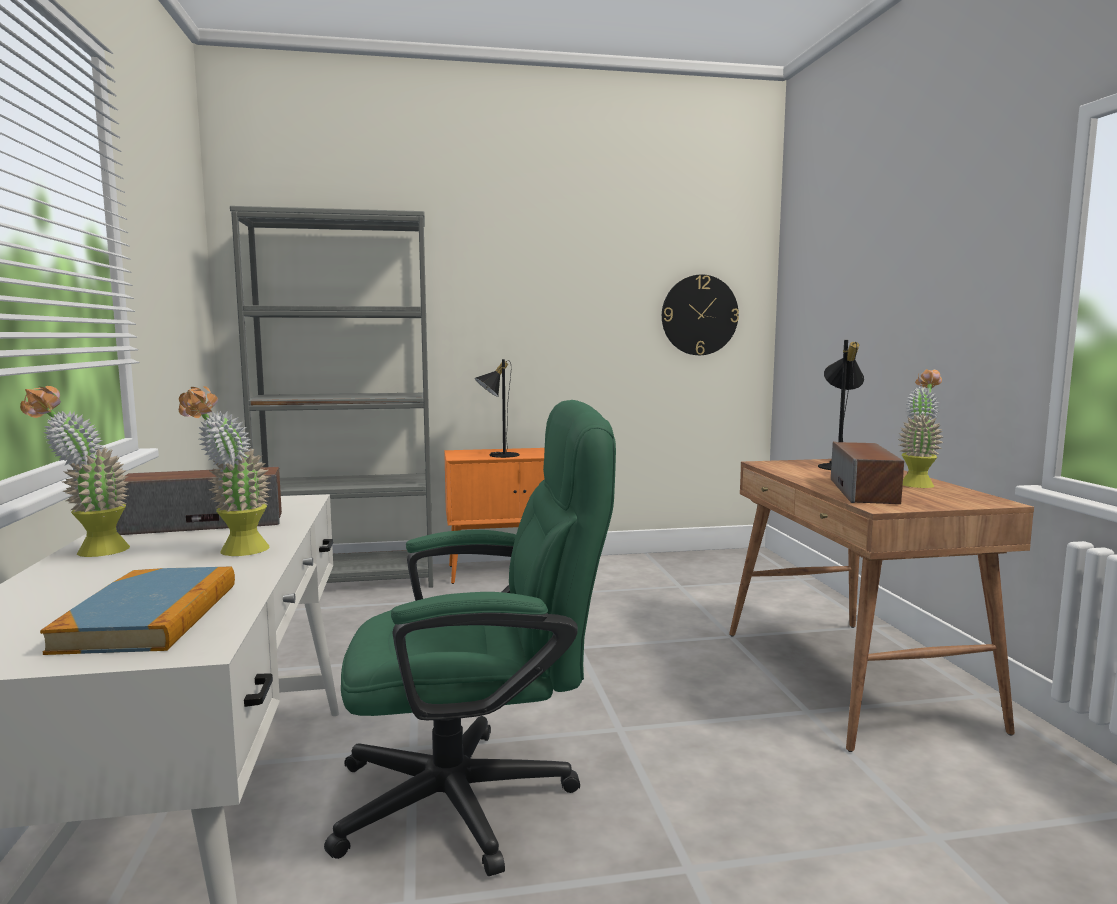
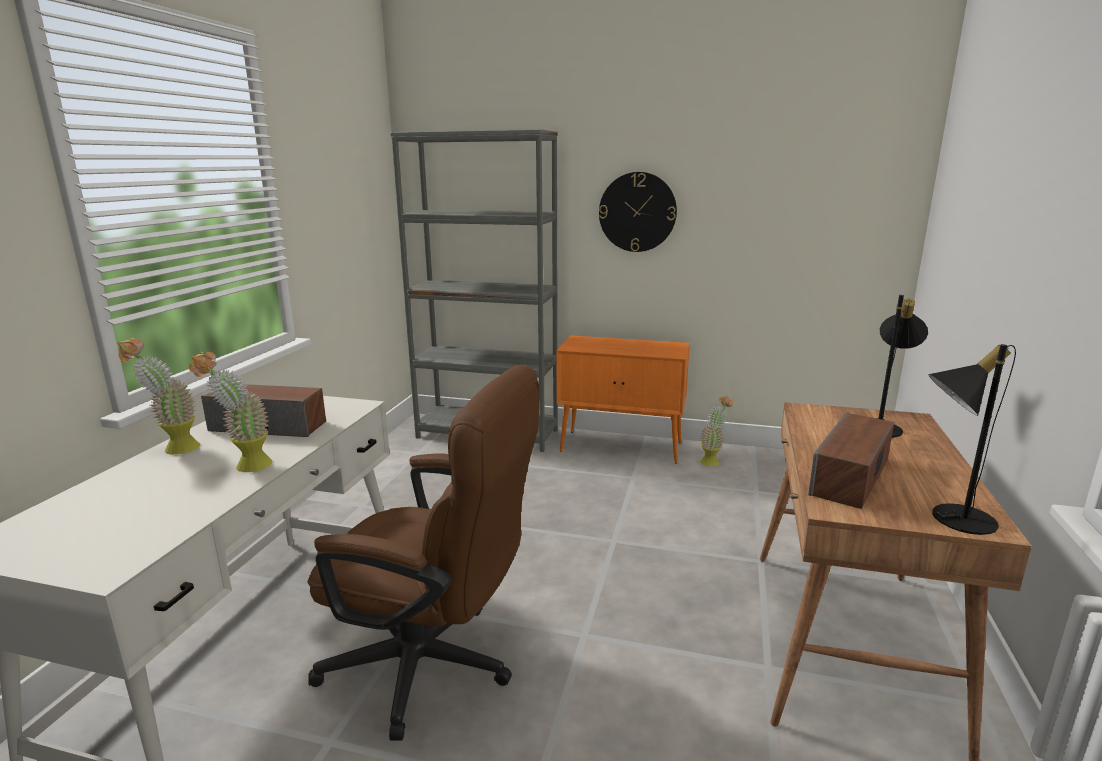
camera: 25 degrees right, 10 degrees up
(151, 616) = (125, 531): book -> none
(478, 798) = (434, 667): green office chair -> brown office chair
(498, 455) = (606, 347): black table lamp -> black table lamp (950, 517)
(699, 315) = (832, 219): wall clock -> wall clock (637, 212)
(917, 483) = (935, 474): potted plant -> potted plant (713, 461)

